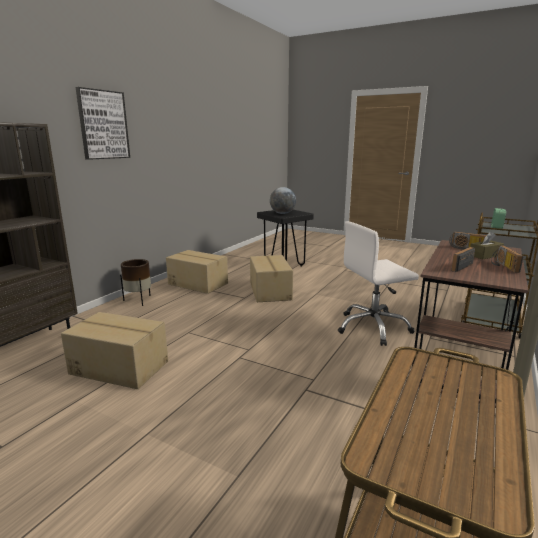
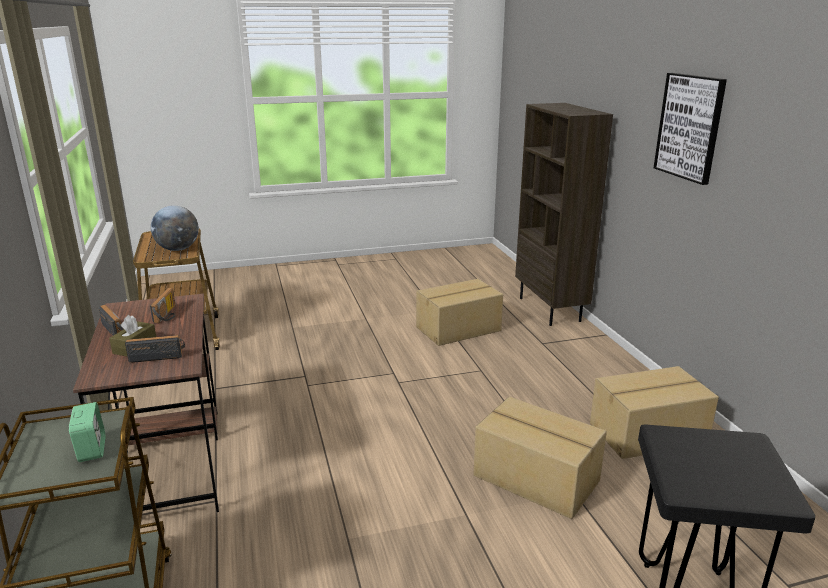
camera: 135 degrees right, 5 degrees up
(138, 300) = (617, 373): brown planter -> none
(282, 213) = (705, 454): globe -> globe (178, 249)
(373, 327) = (304, 479): white office chair -> none

